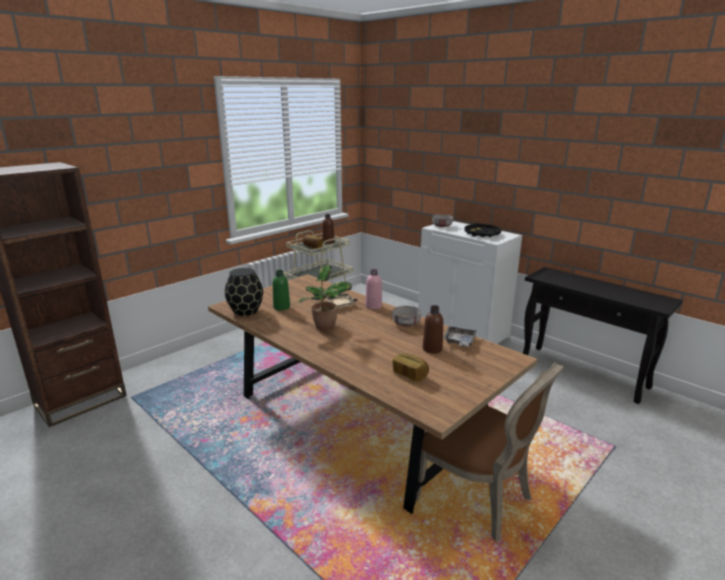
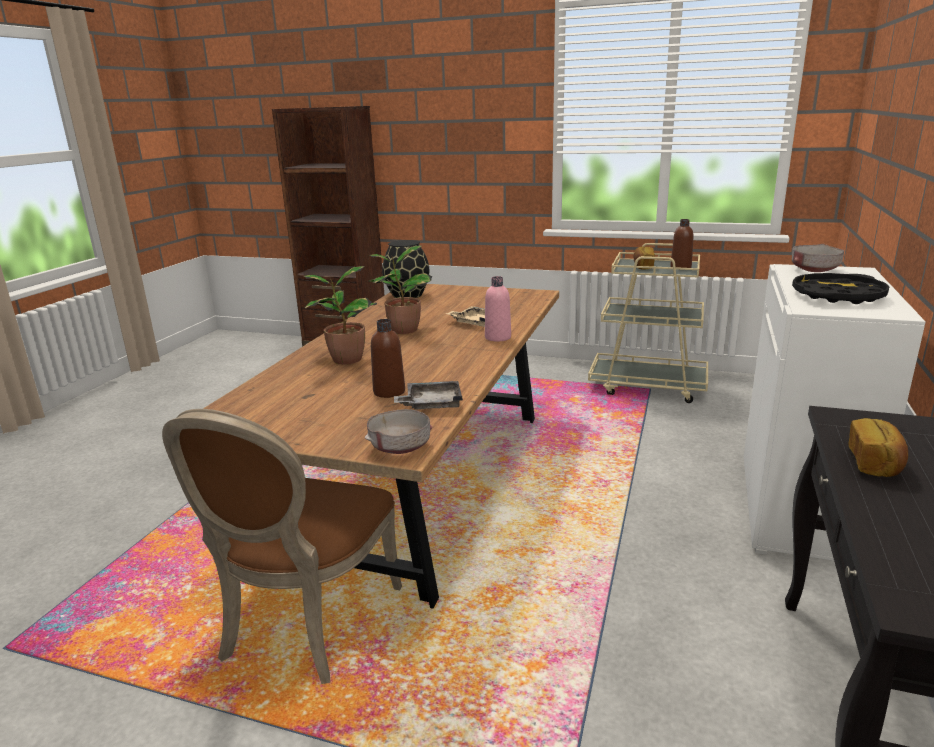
camera: 65 degrees right, 0 degrees up
(281, 307) = (436, 304): green bottle -> none
(362, 353) = (345, 359): none -> potted plant
(406, 323) = (459, 364): grey bowl -> grey bowl (401, 447)
(410, 374) = (302, 392): bread -> bread (875, 463)

